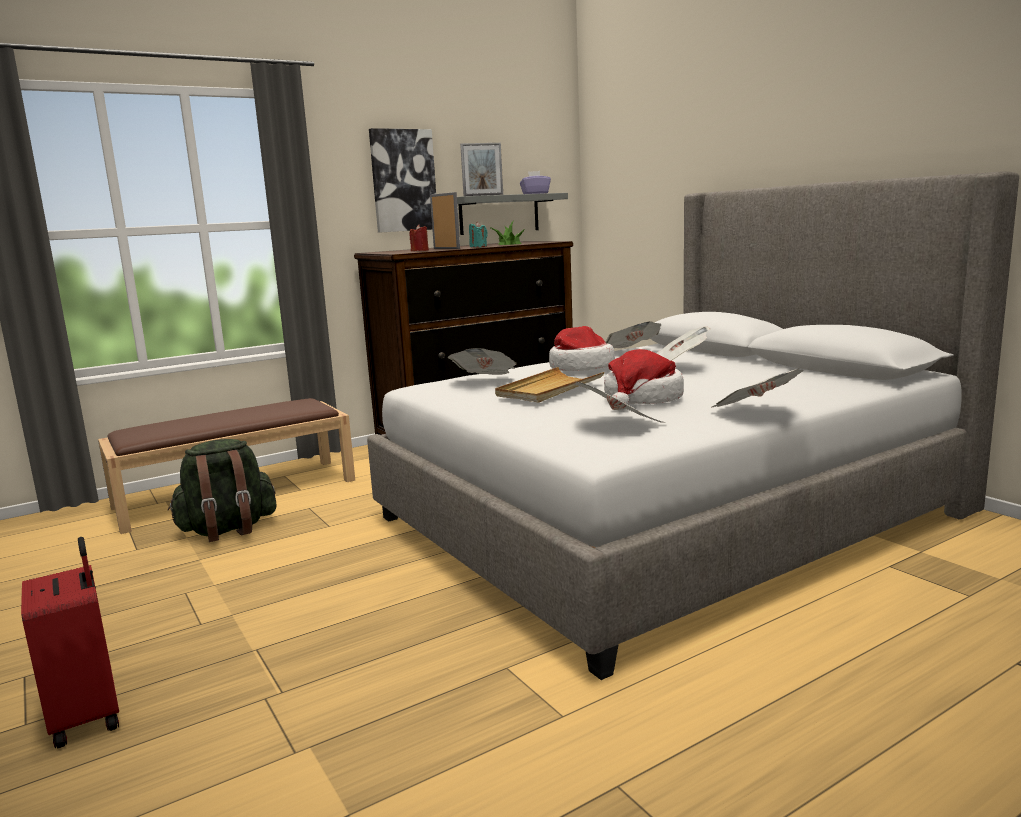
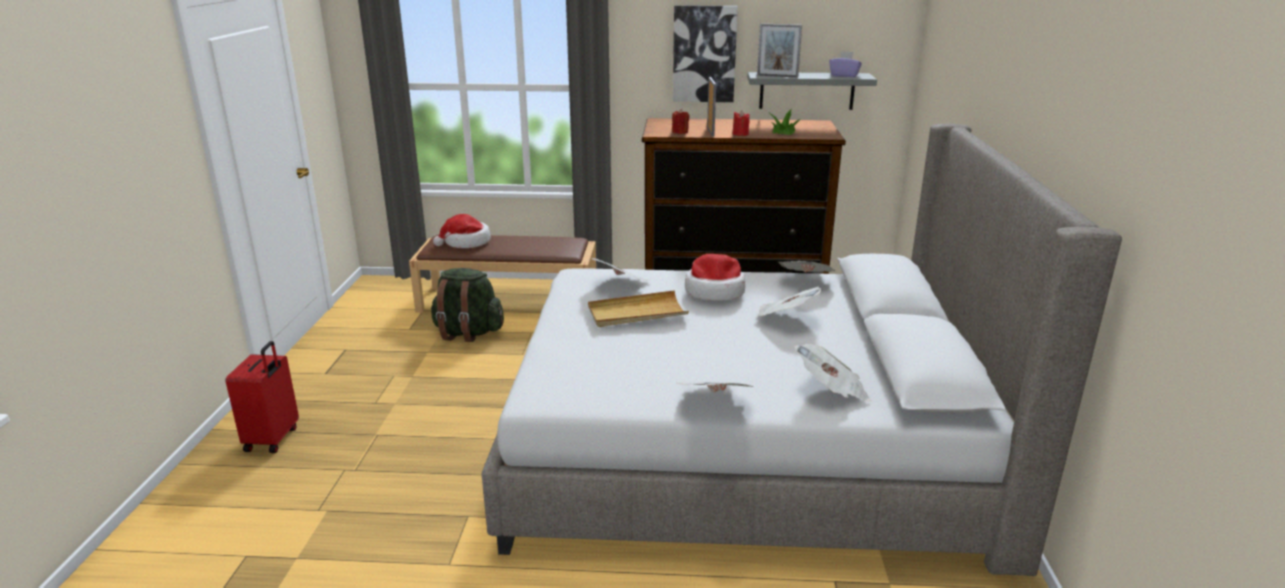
camera: 35 degrees right, 10 degrees up
(478, 247) = (740, 134): turquoise candle -> red candle
(620, 426) = (600, 376): newspaper -> newspaper (831, 391)
(642, 399) = (675, 351): hat -> hat (466, 243)

